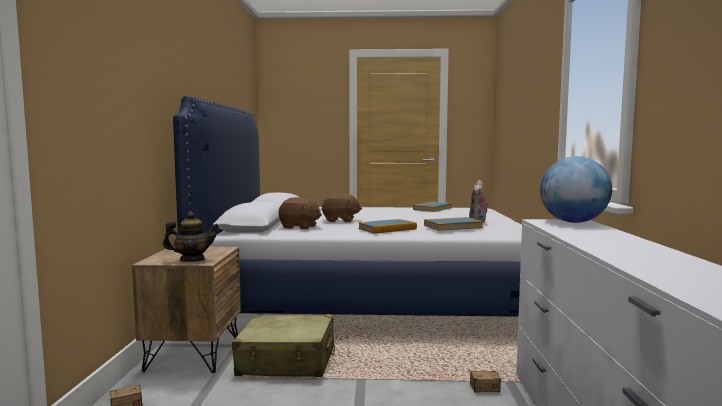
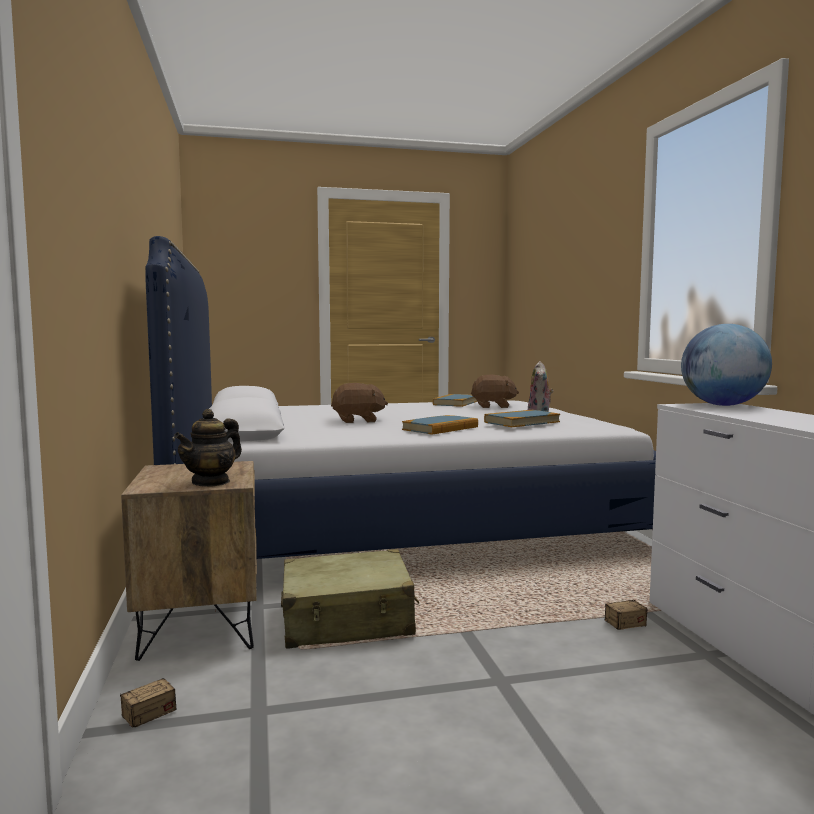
camera: 15 degrees left, 0 degrees up
(192, 260) = (211, 482): teapot -> teapot turned 150 degrees clockwise
(299, 227) = (315, 431): brown plush toy -> brown plush toy (493, 406)

